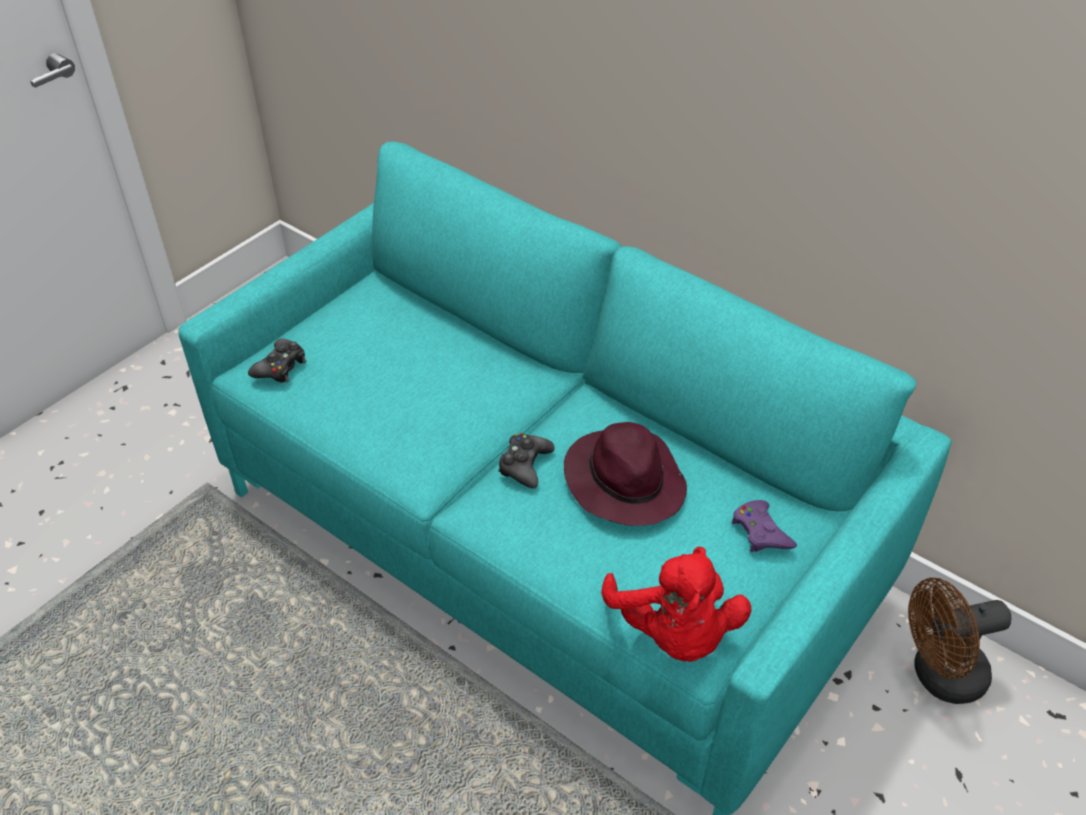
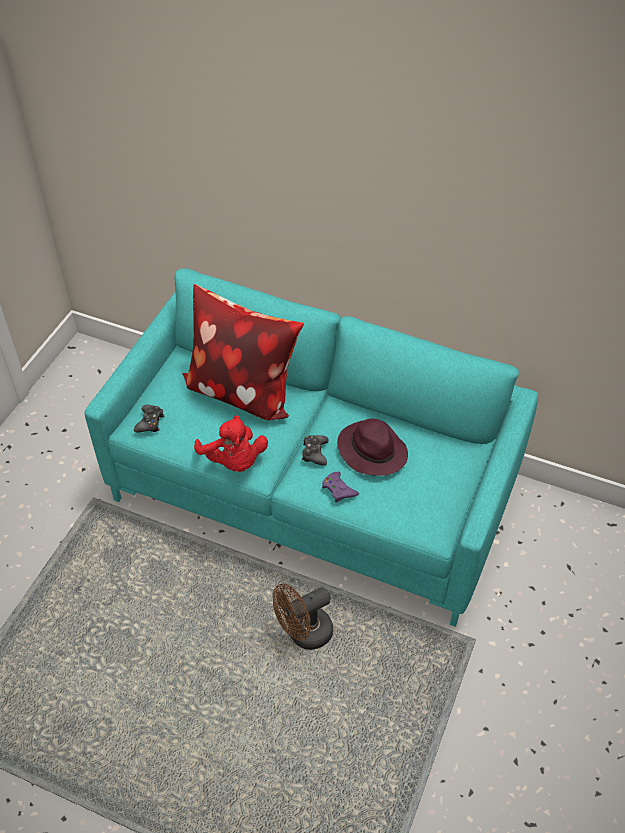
camera: 15 degrees left, 5 degrees up
(444, 347) = (242, 390): none -> pillow
(673, 632) = (422, 527): red plush toy -> red plush toy (234, 461)
(761, 532) = (451, 463): purple game controller -> purple game controller (338, 489)
(938, 676) = (548, 518): brown fan -> brown fan (304, 634)

